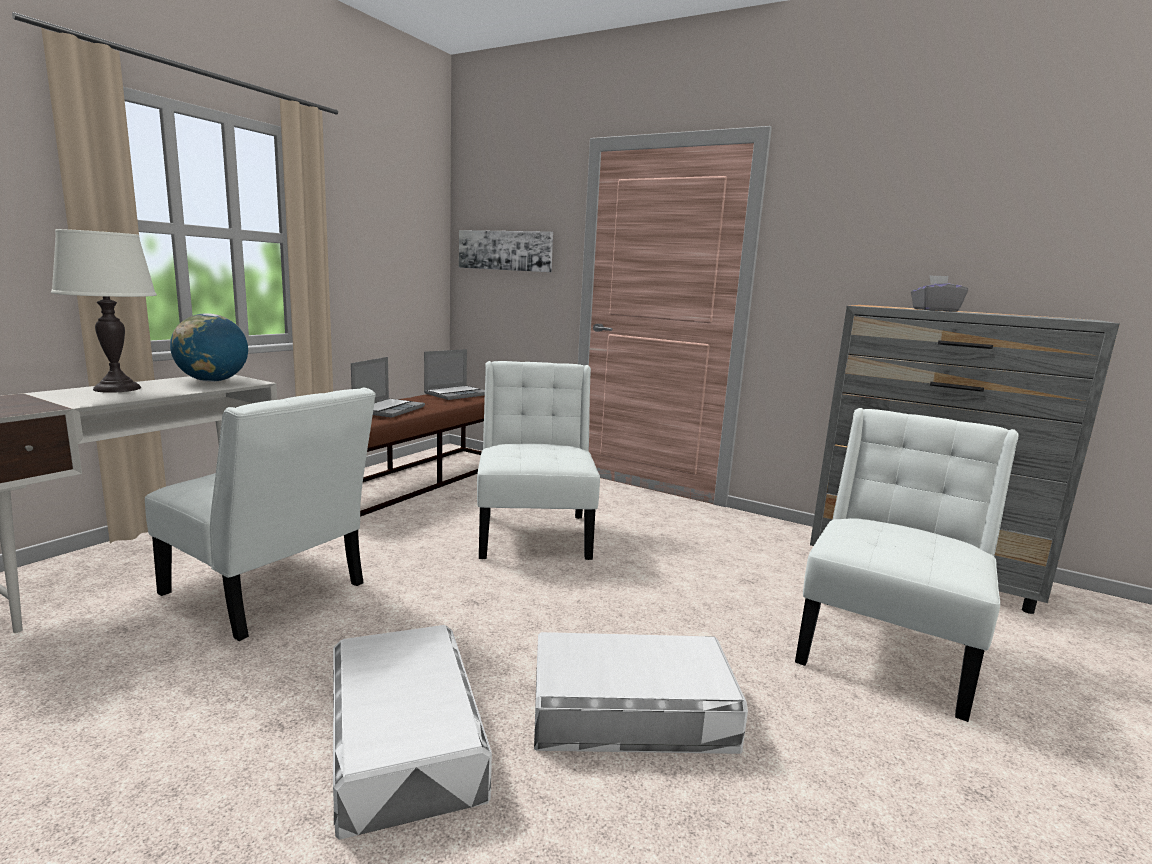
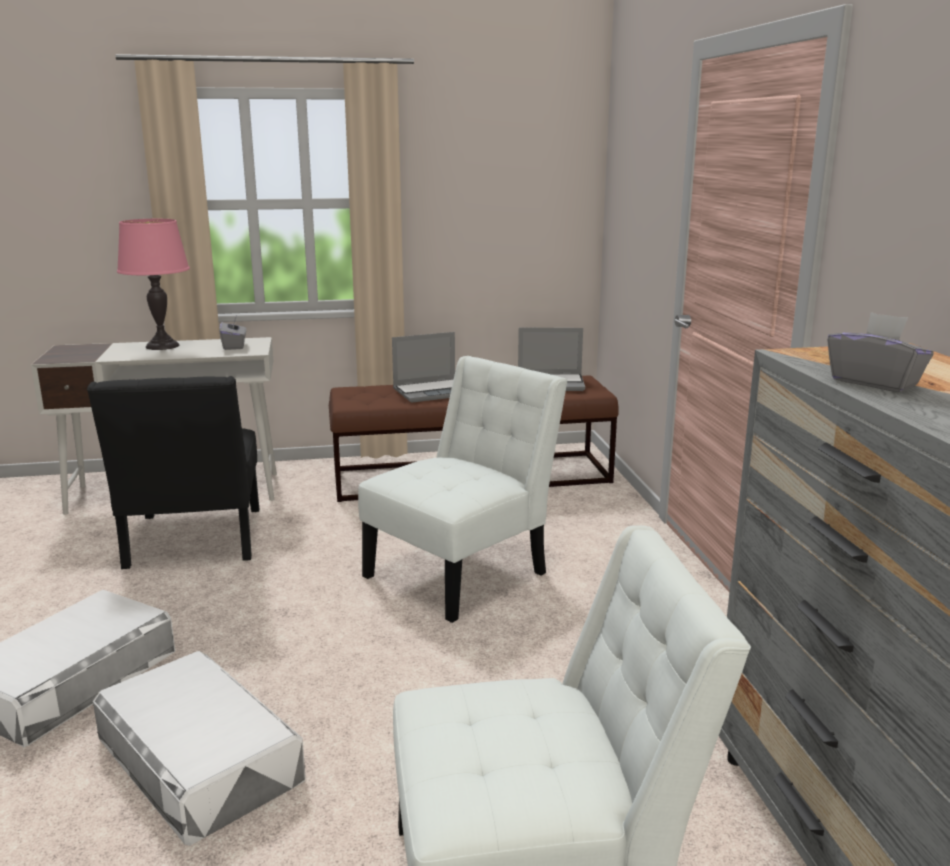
camera: 50 degrees right, 5 degrees up
(117, 388) = (162, 346): white table lamp -> pink table lamp
(213, 381) = (234, 346): globe -> grey tissue box
(270, 593) = (193, 542): white chair -> black chair
(505, 250) = (633, 200): picture -> none

